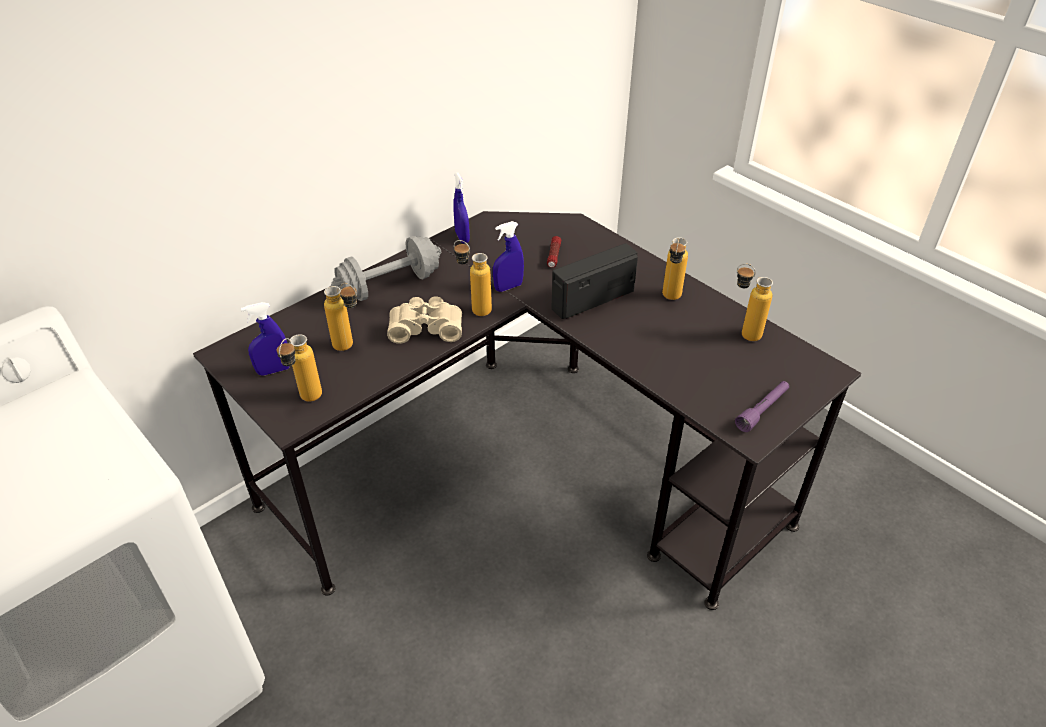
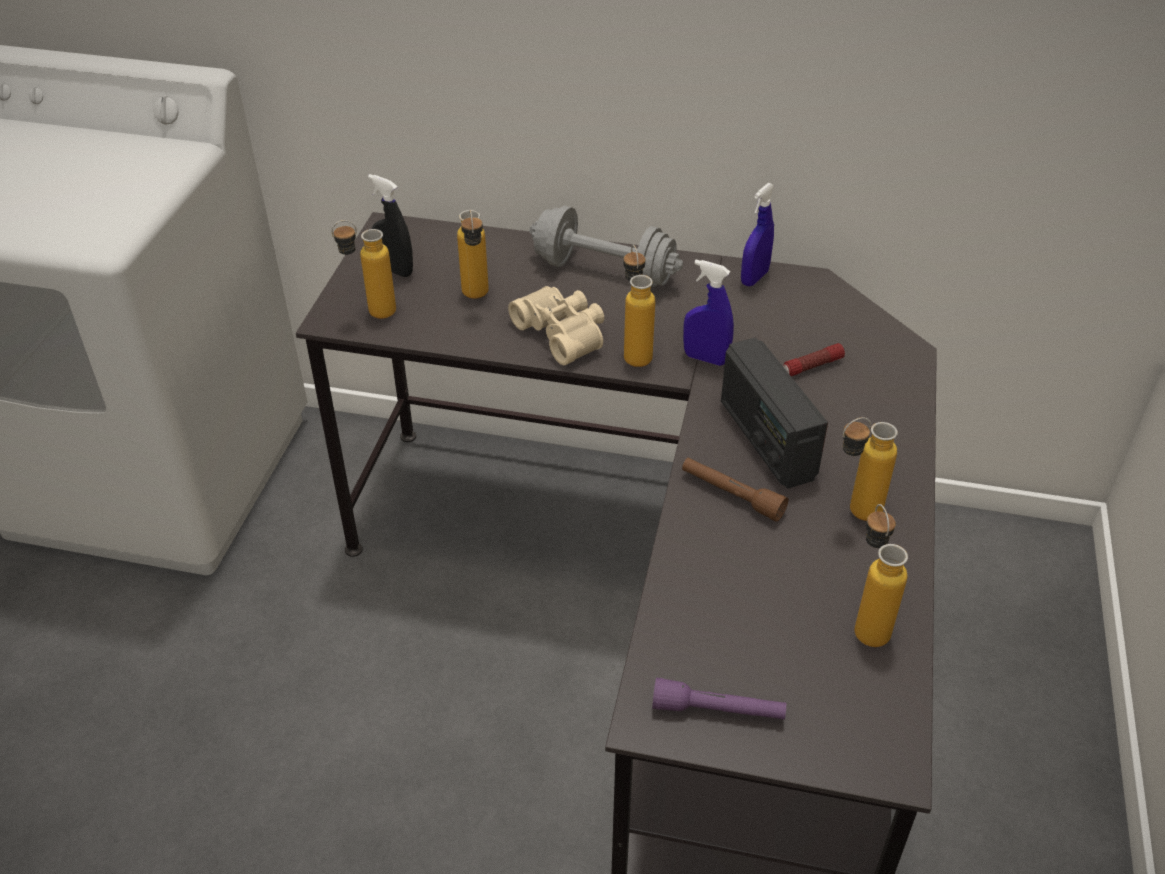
camera: 55 degrees right, 0 degrees up
(274, 370) = (395, 270): blue spray bottle -> black spray bottle
(592, 299) = (766, 439): radio -> radio turned 135 degrees counterclockwise
(621, 331) = (731, 495): none -> brown flashlight

